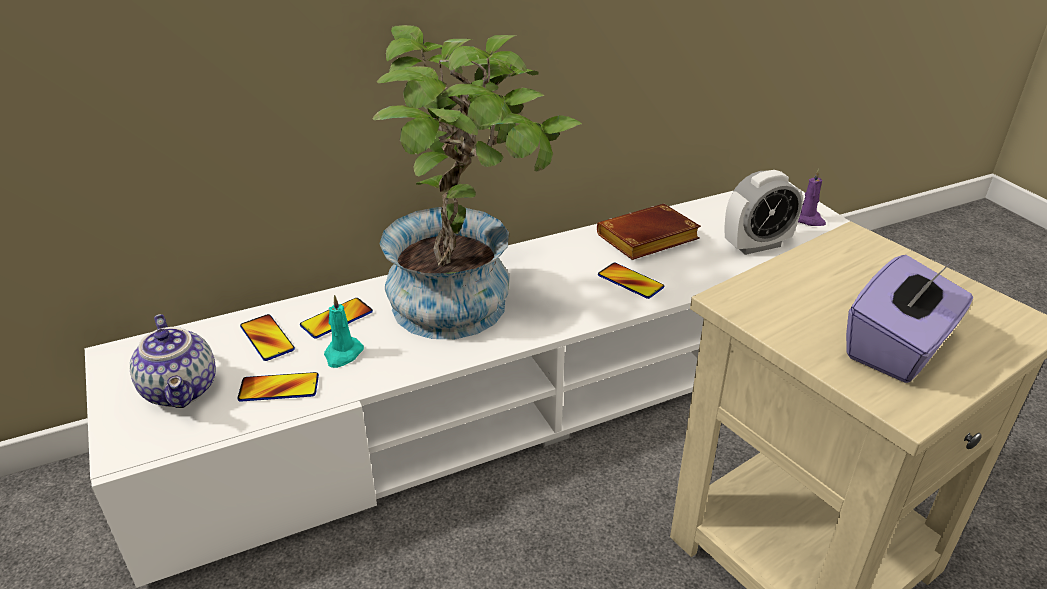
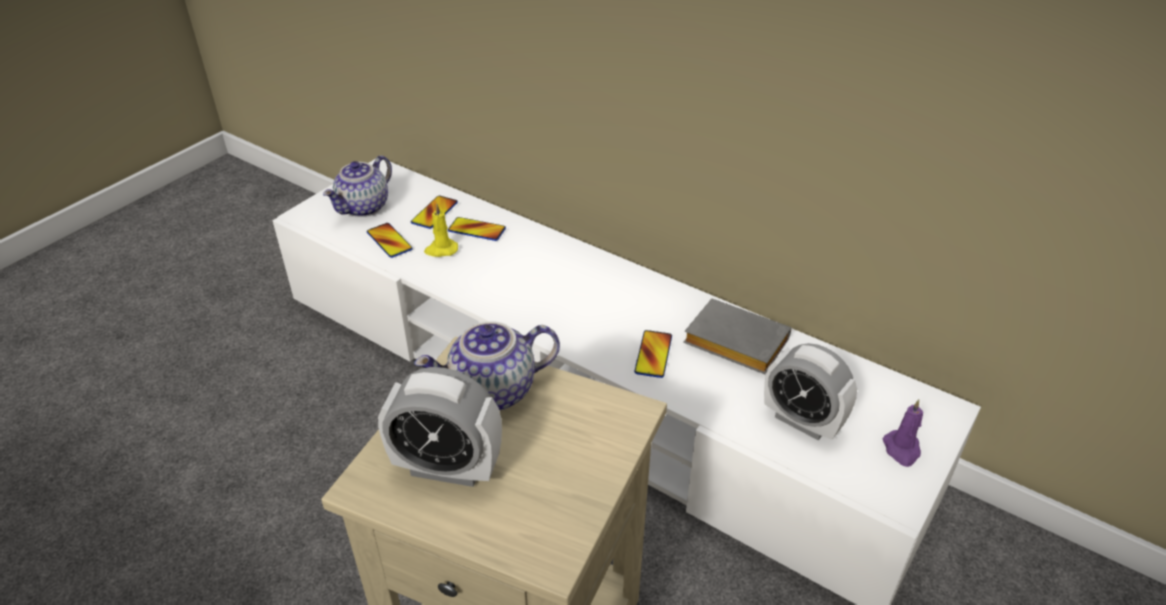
camera: 60 degrees right, 5 degrees up
(343, 354) = (441, 250): turquoise candle -> yellow candle
(468, 305) = (542, 280): potted plant -> none
(646, 241) = (732, 343): brown book -> grey book
(796, 296) = (492, 393): none -> teapot
(898, 348) = (447, 468): purple tissue box -> alarm clock

